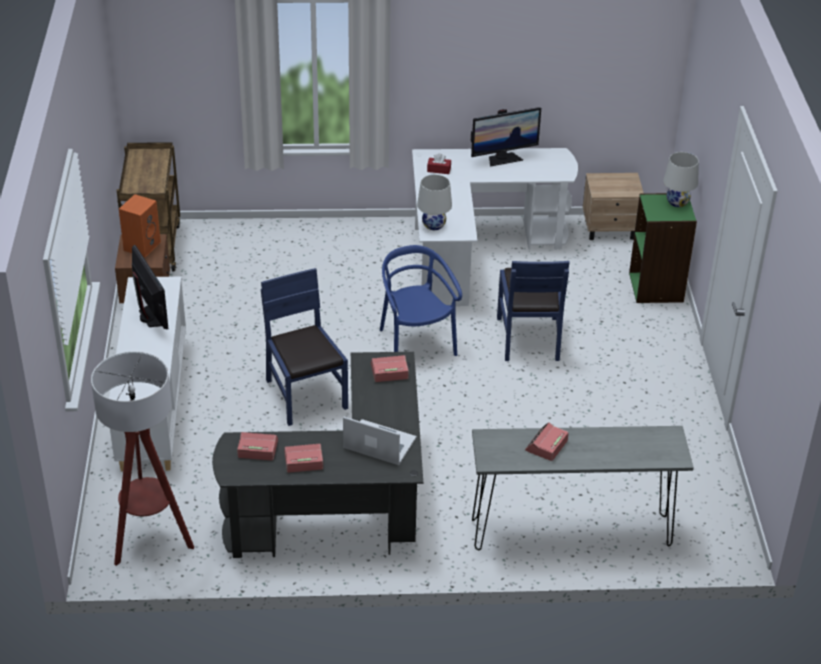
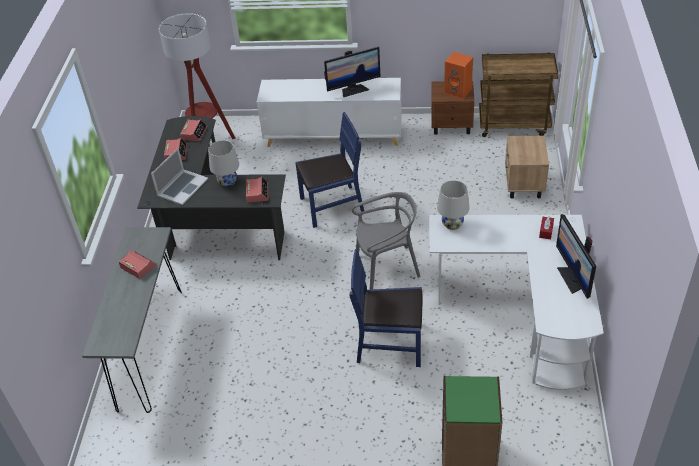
camera: 100 degrees right, 5 degrees up
(415, 344) = (386, 268): blue chair -> grey chair
(610, 229) = (573, 432): beige nightstand -> beige nightstand (523, 185)
(677, 202) = (482, 409): white table lamp -> white table lamp (227, 181)

